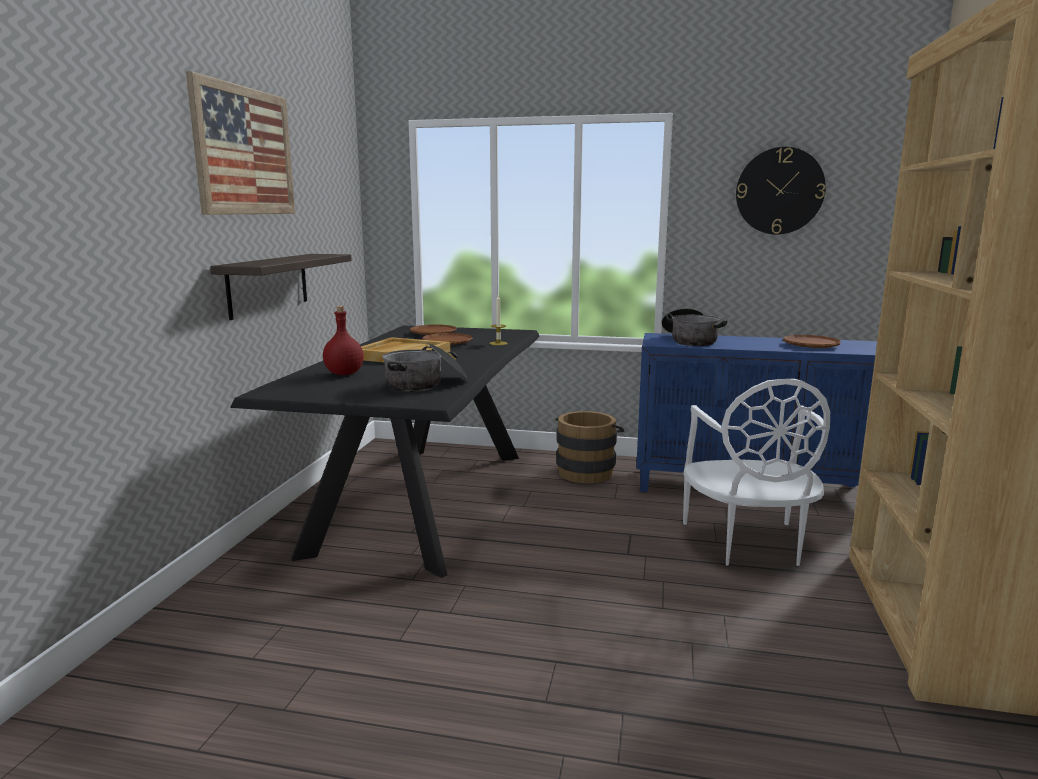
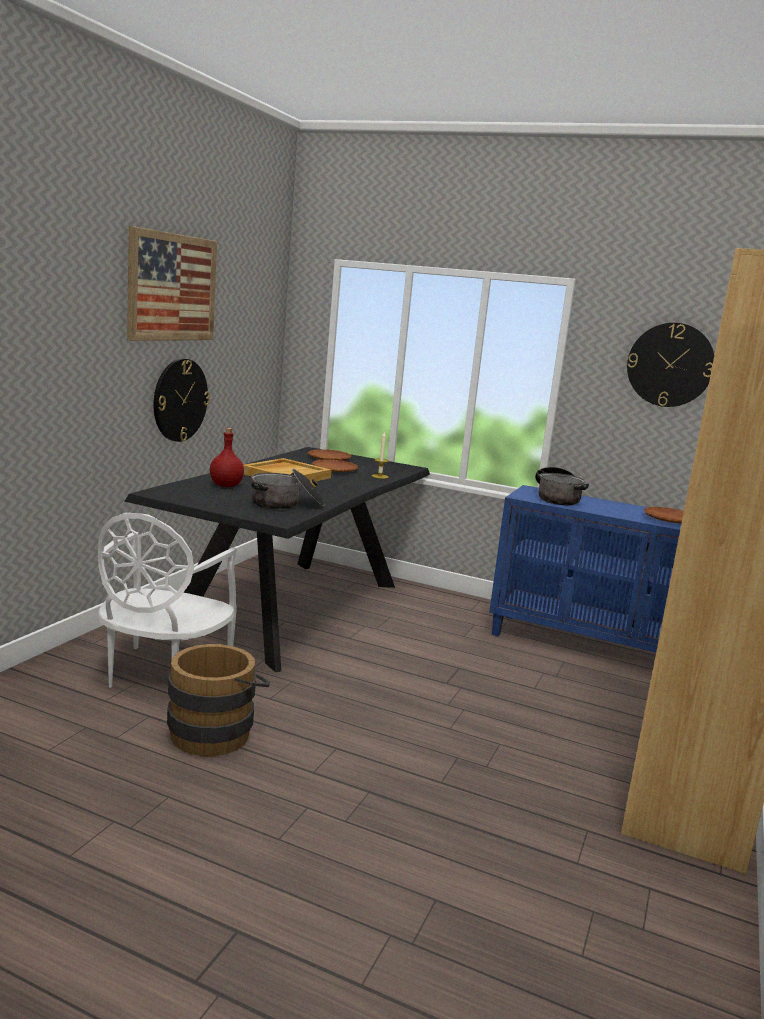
camera: 10 degrees right, 0 degrees up
(268, 284) = (180, 400): shelf -> wall clock
(587, 471) = (452, 608): brown bucket -> brown bucket (216, 731)
(748, 544) = (563, 695): white chair -> white chair (161, 674)

